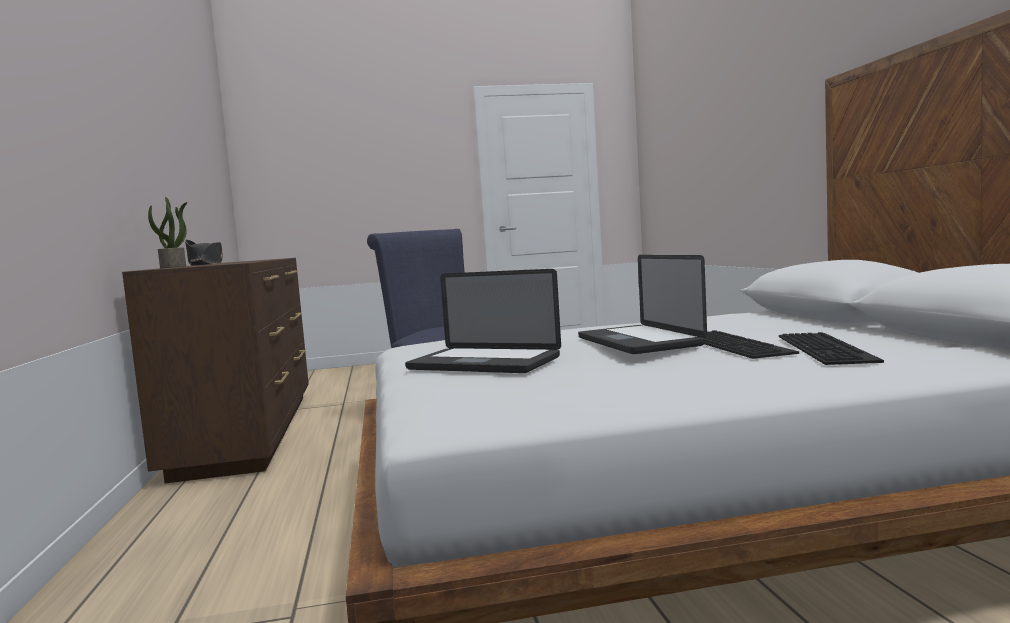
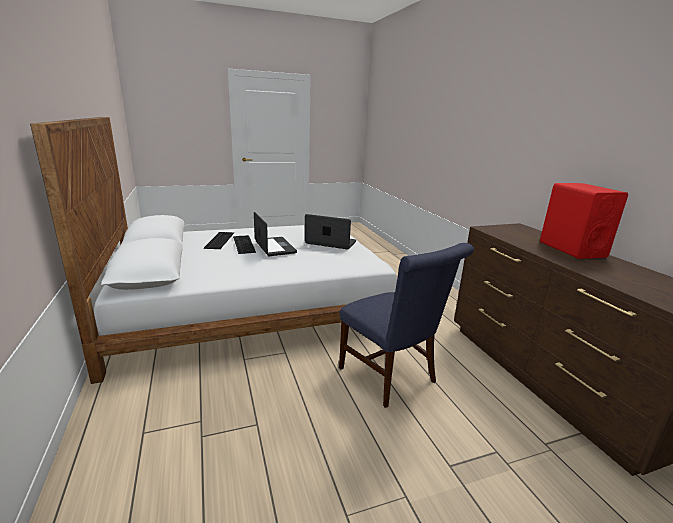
camera: 170 degrees right, 15 degrees up
(174, 267) = (530, 232): potted plant -> none
(205, 264) = (571, 249): black hat -> red speaker

